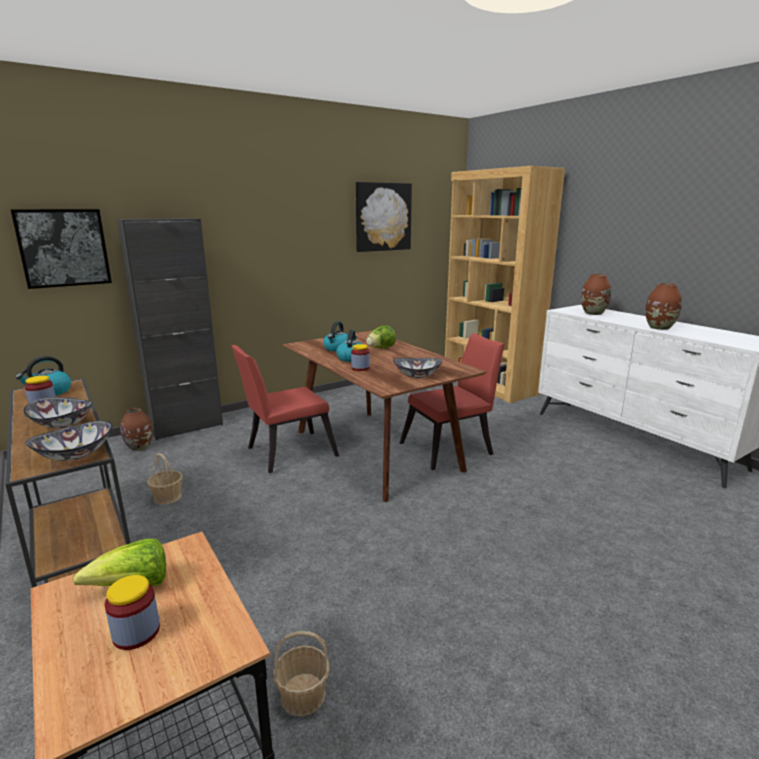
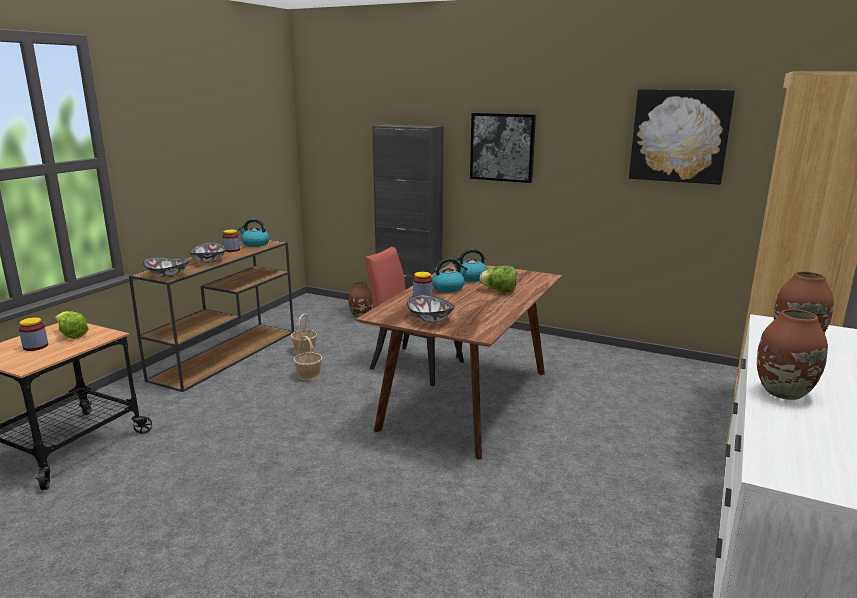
camera: 60 degrees right, 0 degrees up
(63, 248) = (353, 145): picture -> picture (502, 147)
(302, 695) = (130, 466): basket -> basket (309, 375)
(451, 448) = (524, 437): red chair -> none

